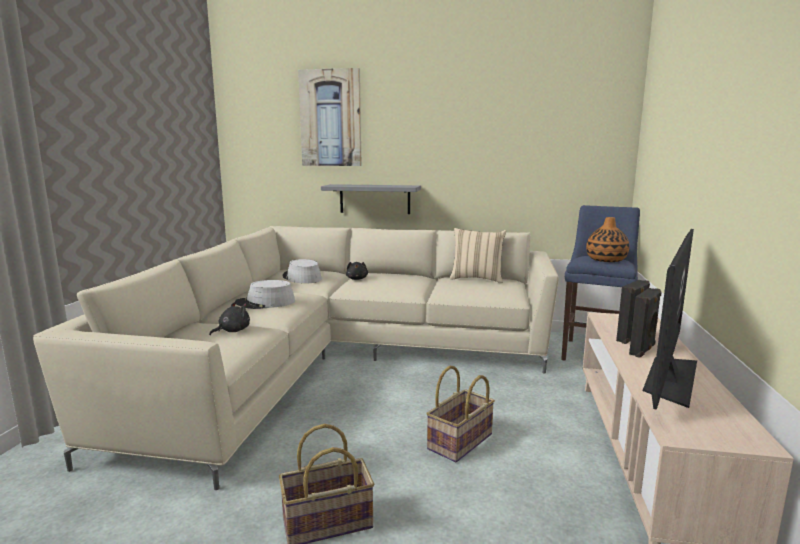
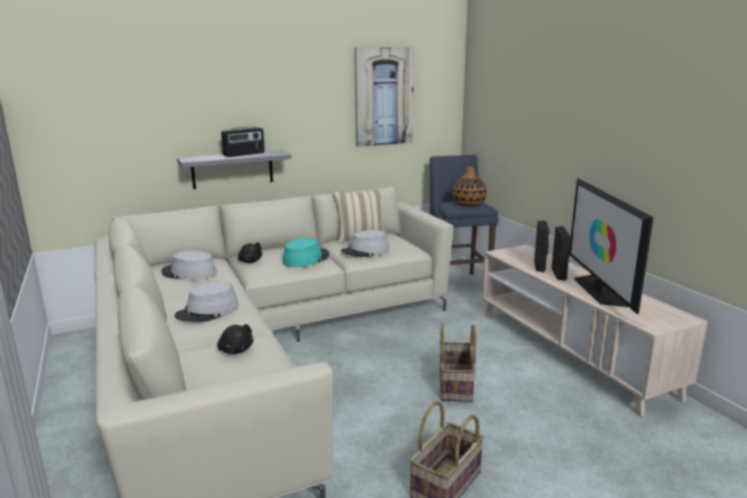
camera: 35 degrees left, 5 degrees up
(232, 331) = (235, 350): black plush toy -> black plush toy turned 135 degrees clockwise
(330, 118) = (171, 80): picture -> picture (383, 97)
(380, 185) = (244, 154): none -> radio
(400, 285) = (306, 259): none -> turquoise hat
(462, 289) = (365, 251): none -> grey hat

